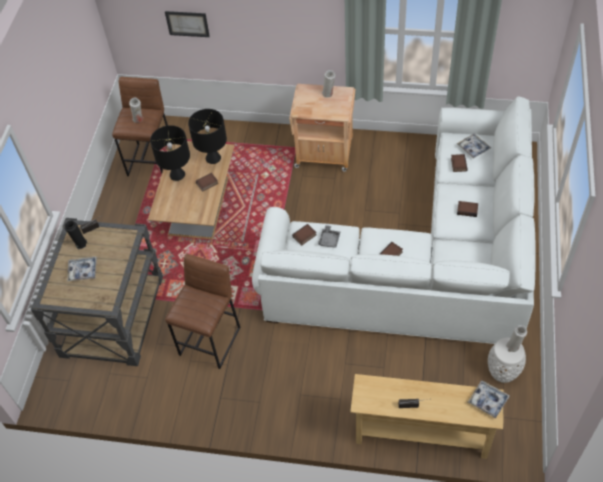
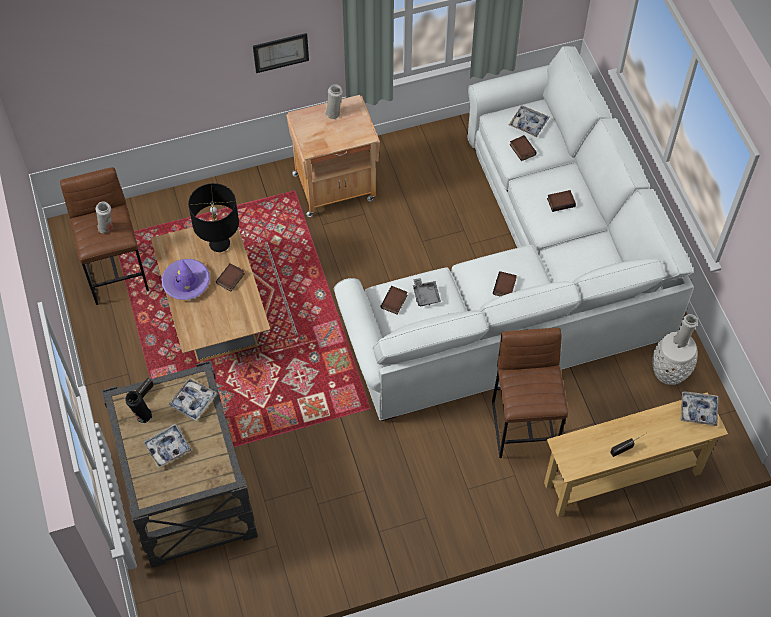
camera: 30 degrees left, 5 degrees up
(117, 247) = (193, 401): none -> tray
(177, 176) = (186, 282): black table lamp -> purple hat
(187, 23) = (130, 82): picture -> picture (281, 52)
(210, 340) = (327, 469): brown stool -> brown stool (523, 426)

